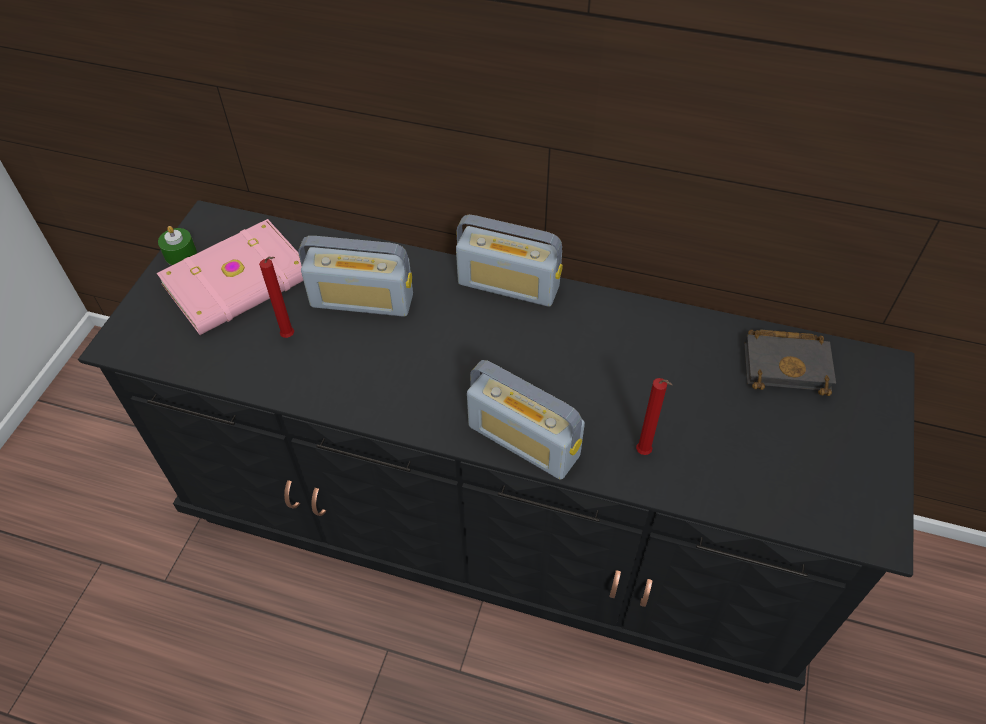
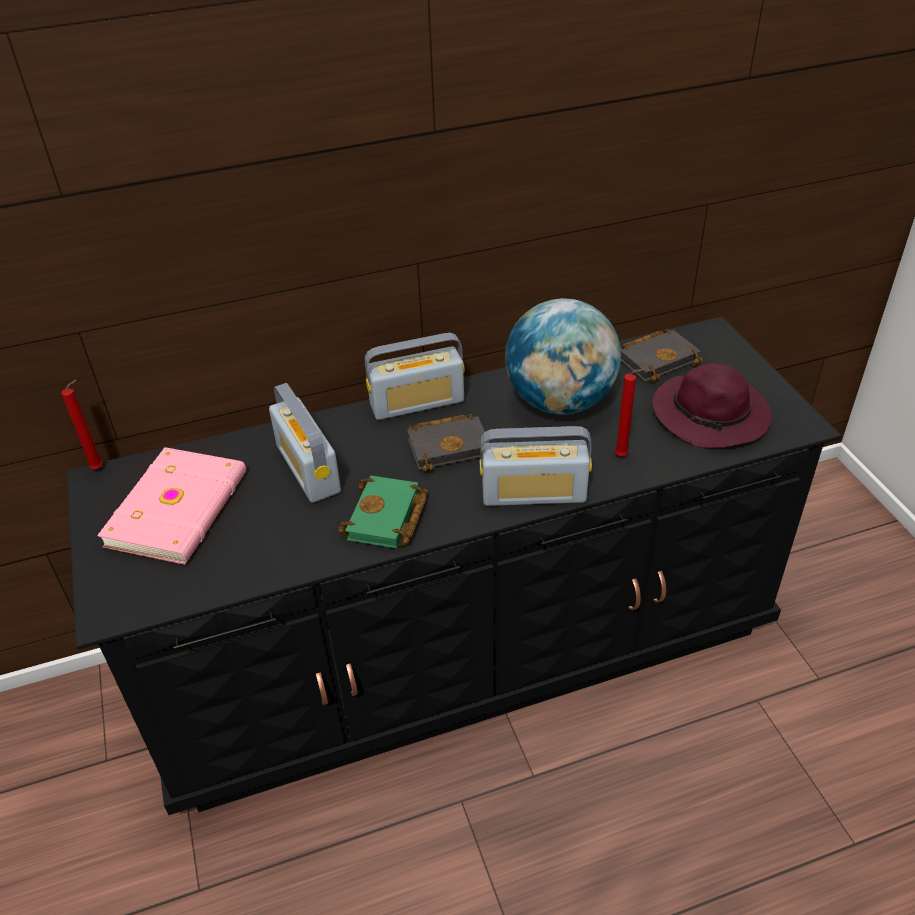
camera: 35 degrees left, 10 degrees down
(180, 254) = (96, 517): green candle -> none
(290, 337) = (272, 524): red candle -> red candle (100, 468)
(362, 301) = (308, 469): radio -> radio turned 90 degrees clockwise
(378, 388) = (387, 519): none -> green book
(496, 346) = (450, 445): none -> black book
(640, 358) = (560, 402): none -> globe
(782, 464) = (712, 416): none -> purple hat

